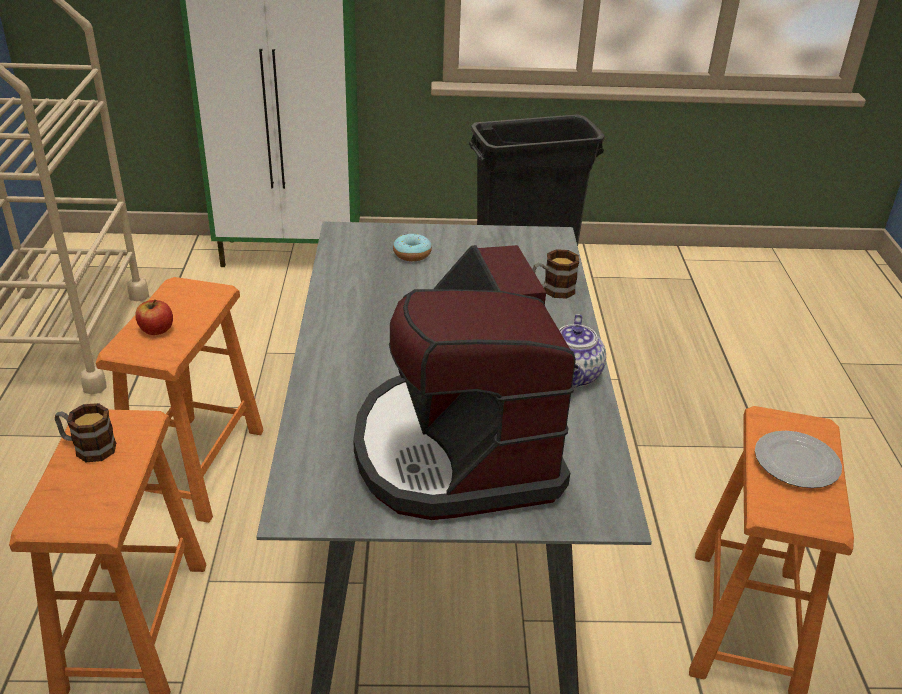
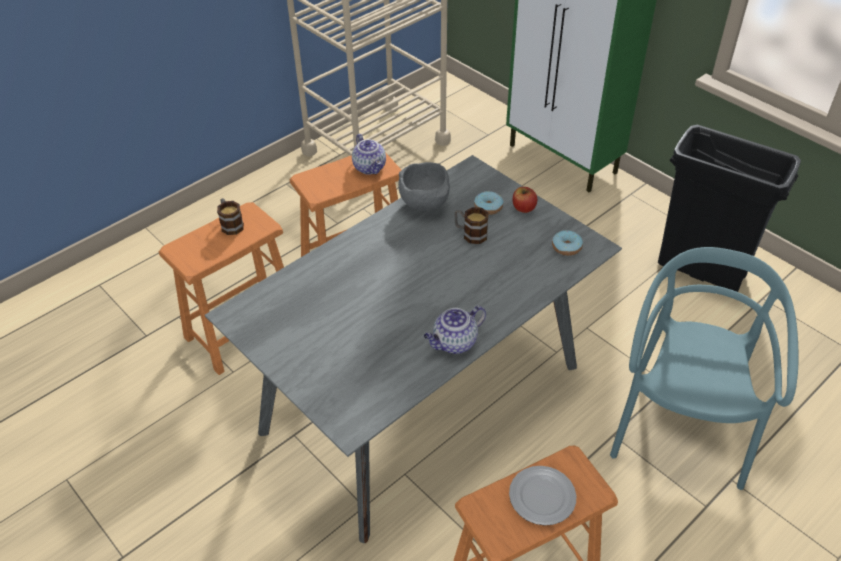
camera: 50 degrees right, 10 degrees up
(156, 330) = (332, 176): apple -> apple (523, 208)
(193, 300) = (370, 167): none -> teapot
(346, 282) = (426, 204): none -> grey bowl
(456, 450) = (335, 338): coffee machine -> none
(532, 249) = (566, 247): none -> donut
(552, 291) = (531, 283): mug -> mug (470, 234)
(669, 402) = (681, 426): none -> turquoise chair

